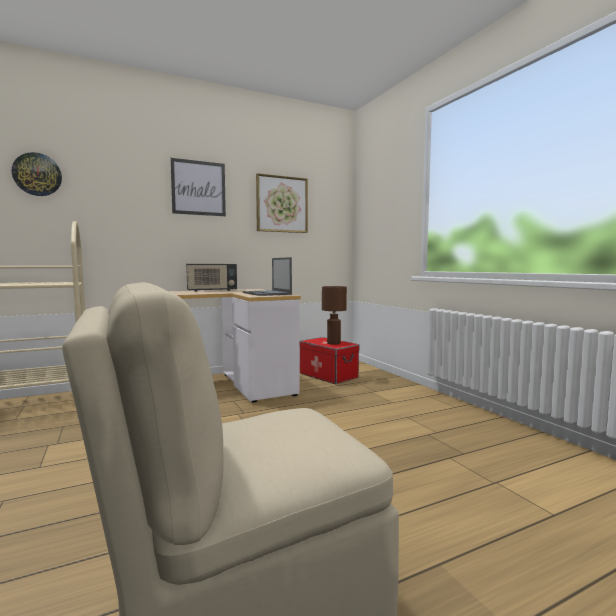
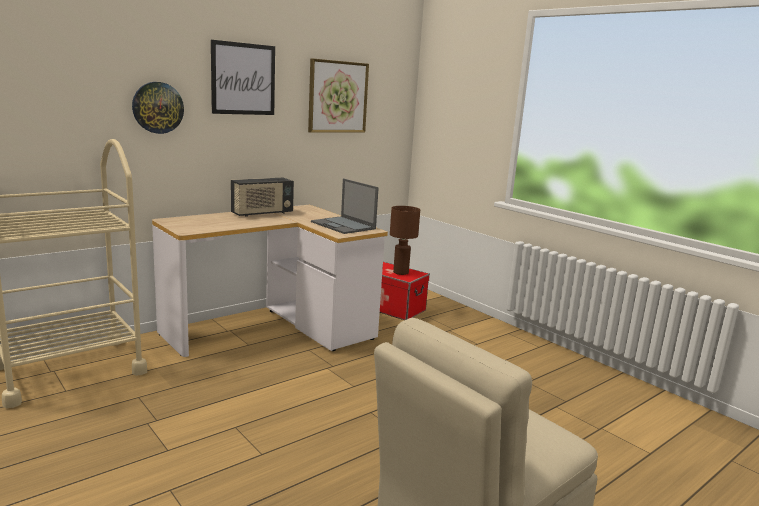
camera: 15 degrees left, 10 degrees up
(37, 174) = (45, 66): wall clock -> wall clock (158, 107)

